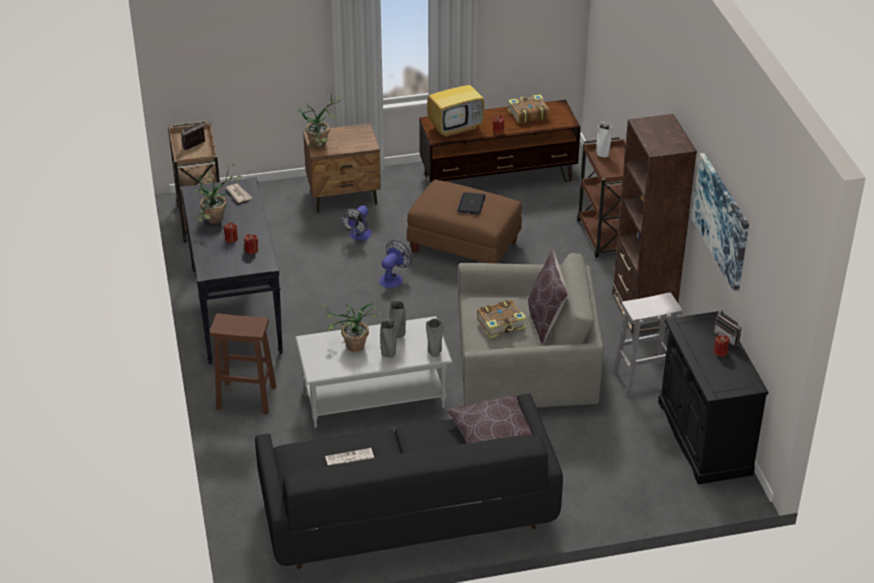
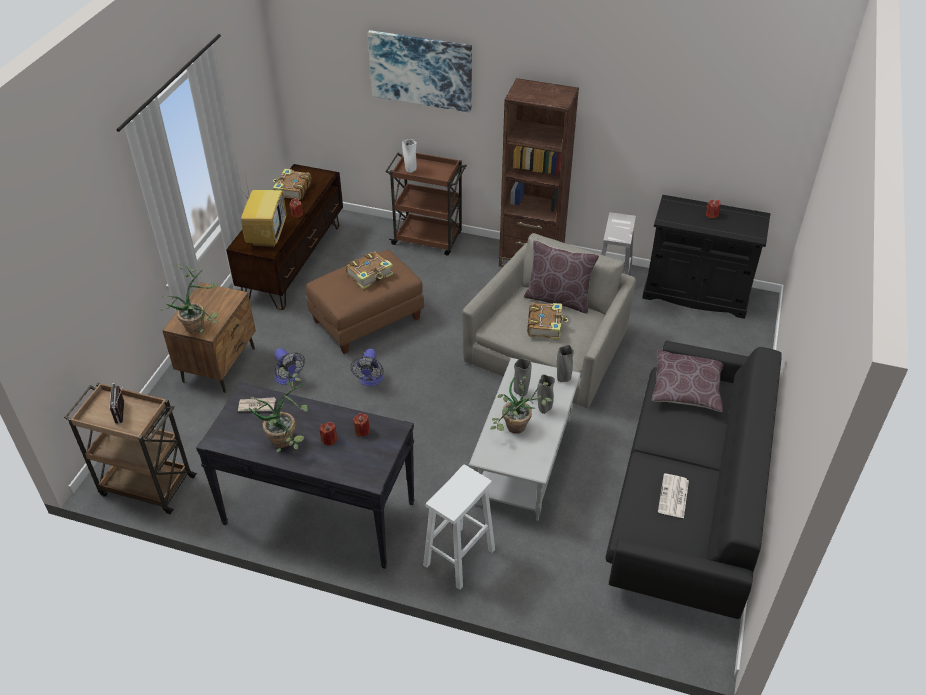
camera: 60 degrees left, 5 degrees up
(245, 398) = (458, 558): brown stool -> white stool
(393, 278) = (370, 381): fan -> fan turned 150 degrees counterclockwise
(471, 204) = (370, 275): laptop -> book
(721, 221) = (643, 124): picture -> picture (421, 70)
(729, 337) = (696, 204): radio -> none

